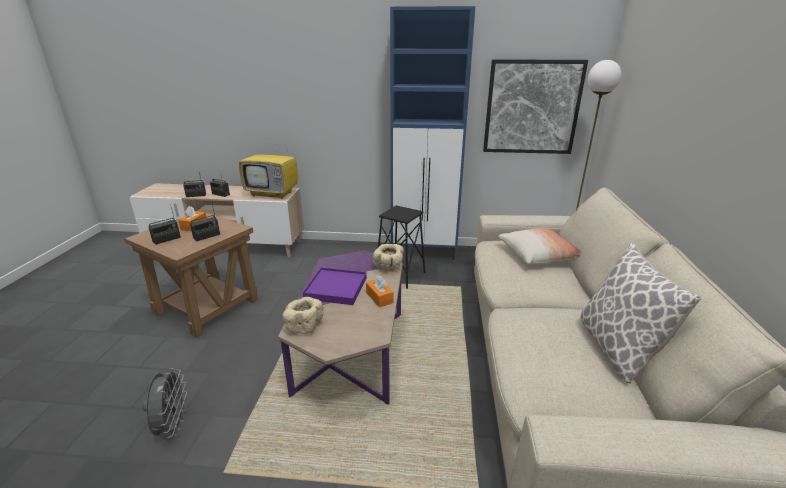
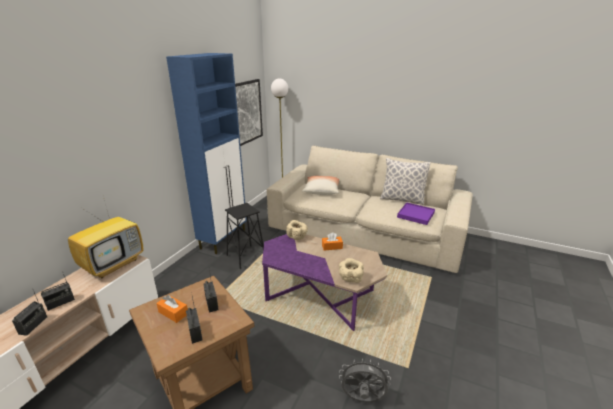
camera: 70 degrees left, 0 degrees up
(336, 288) = (311, 260): purple tray -> purple tray (416, 215)

